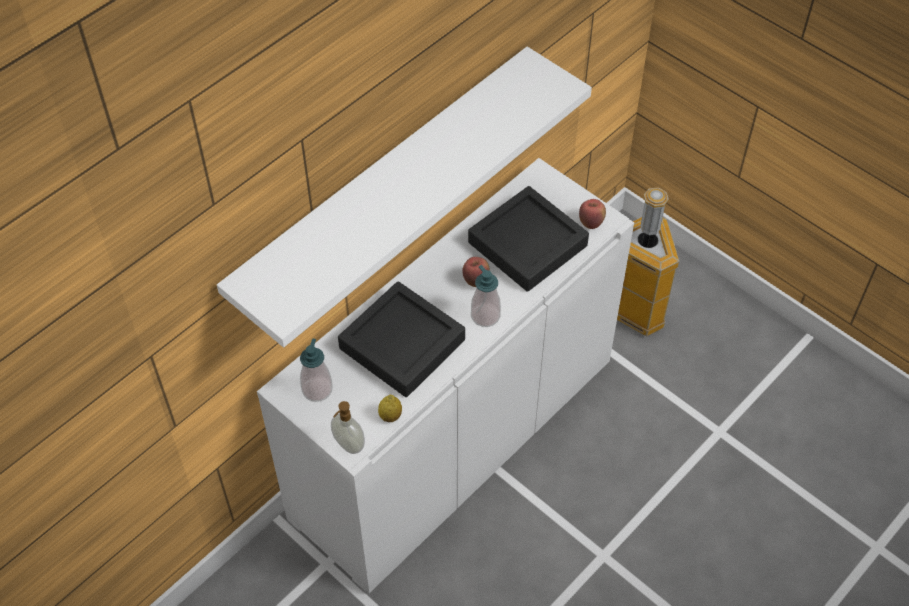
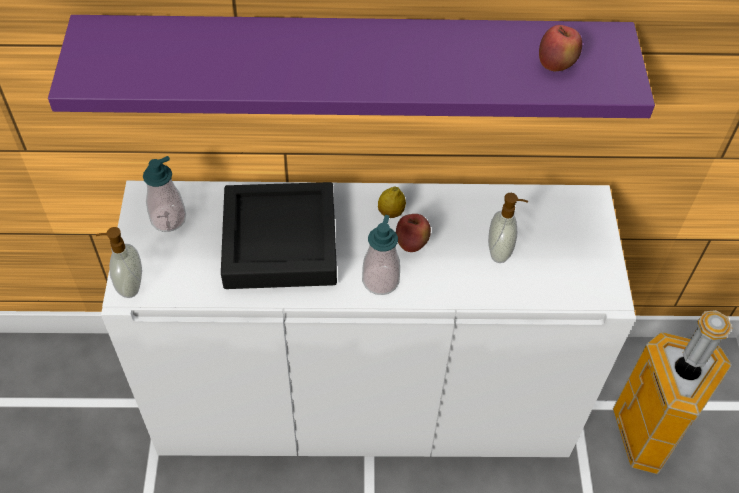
camera: 45 degrees right, 0 degrees up
(384, 183) = (353, 57): white shelf -> purple shelf
(390, 416) = (192, 292): lemon -> lemon (391, 213)
(527, 244) = (500, 251): black tray -> soap dispenser
(591, 223) = (588, 282): apple -> apple (556, 65)

